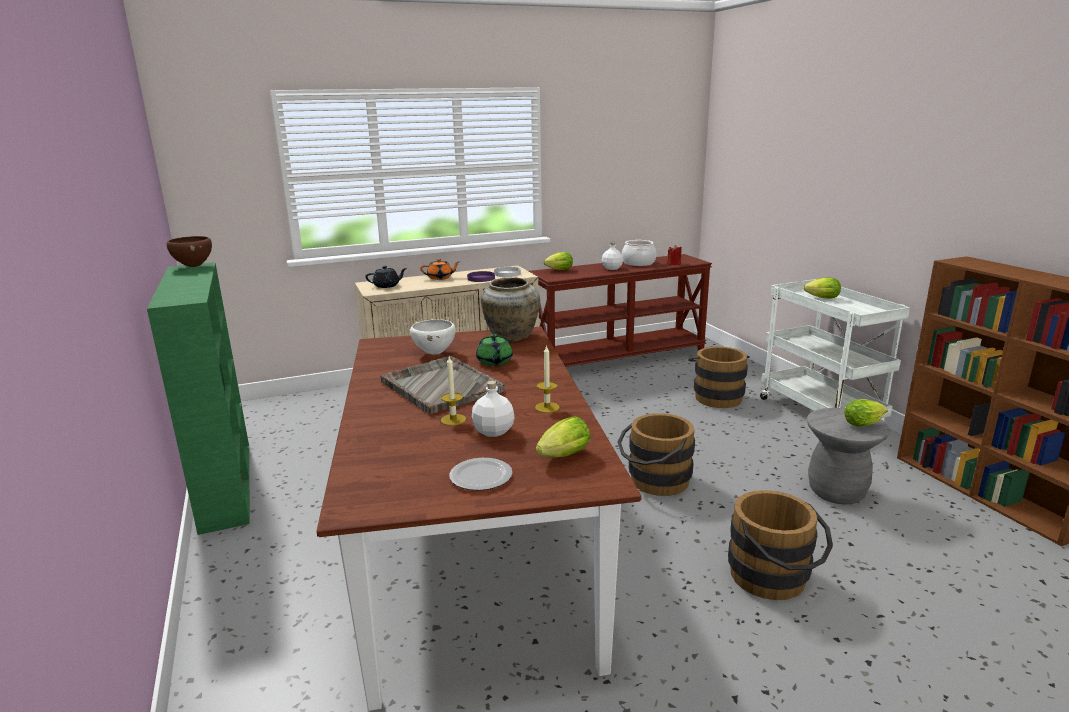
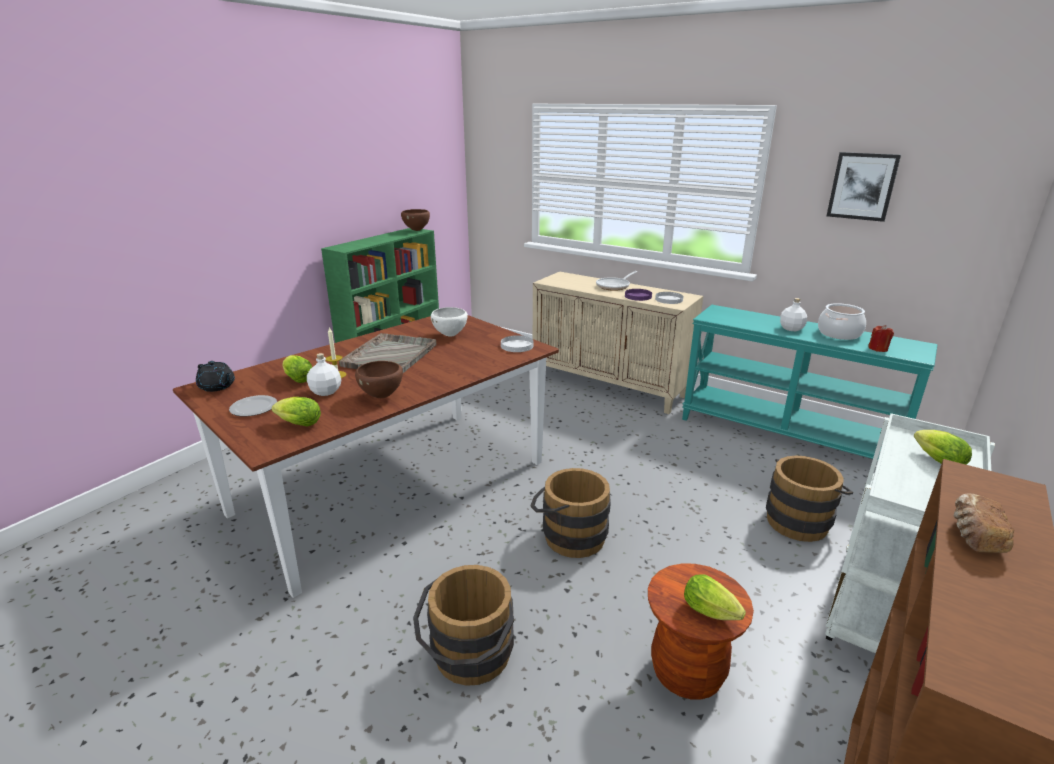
camera: 55 degrees right, 5 degrees up
(387, 286) = (566, 280): black teapot -> black teapot (217, 387)
(440, 278) = (614, 286): orange teapot -> frying pan
(494, 362) = (455, 356): green teapot -> none
(510, 336) = (516, 346): beige vase -> white plate
(547, 407) = (382, 396): candle -> brown bowl
(558, 270) = (735, 312): lettuce -> lettuce (297, 379)
(610, 149) = (862, 186): none -> picture
(619, 359) = (787, 435): brown console table -> turquoise console table
(836, 492) = (687, 673): grey stool -> brown stool
(1014, 273) = (974, 536): none -> bread

